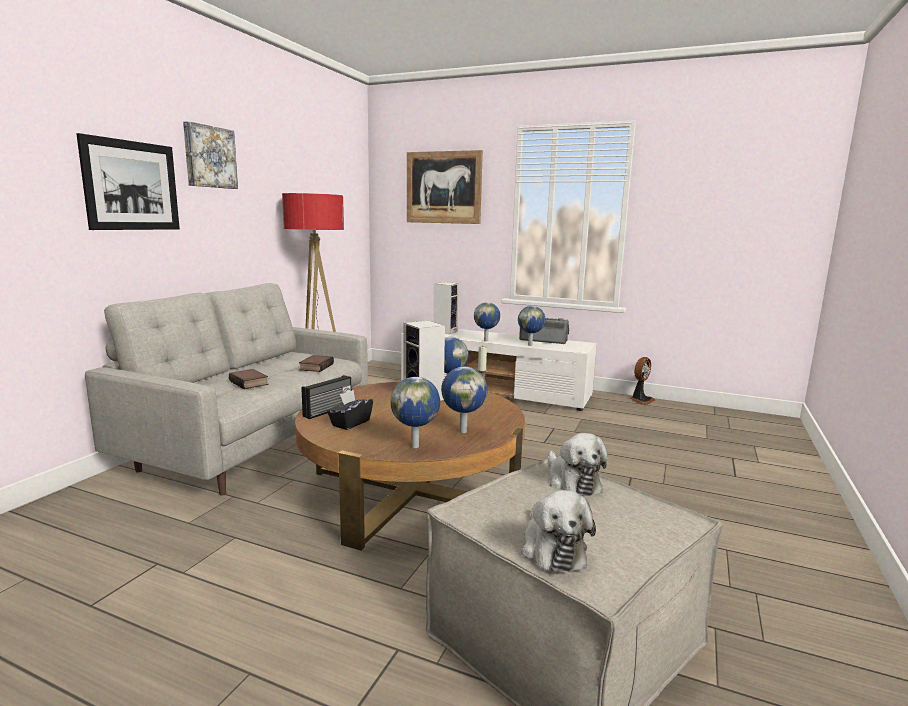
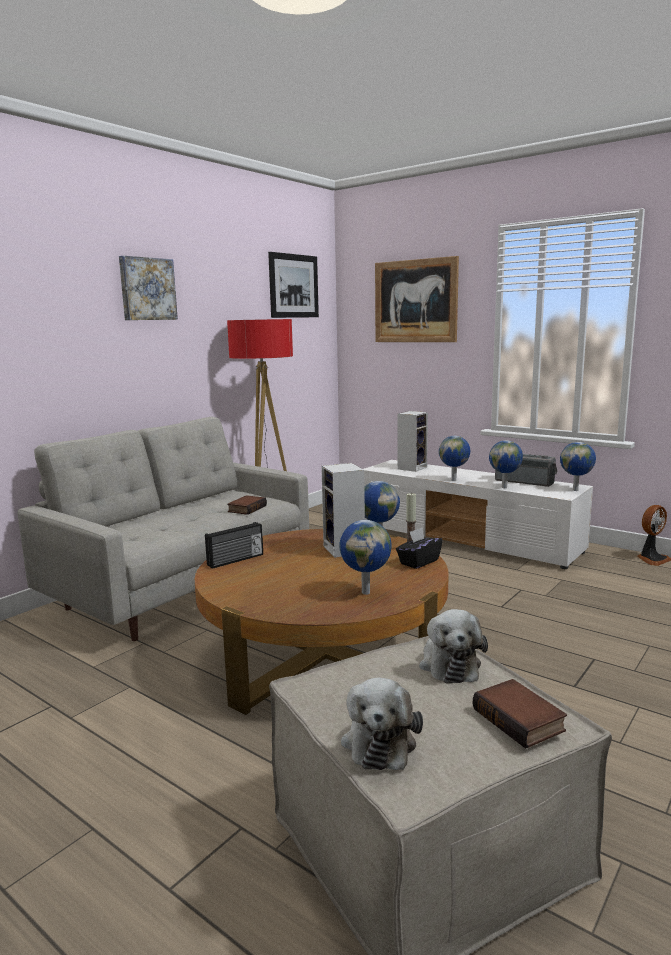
camera: 15 degrees right, 0 degrees up
(131, 185) = (65, 325): picture -> picture (293, 286)
(250, 383) = (172, 525): book -> book (520, 720)
(350, 423) = (250, 575): black tissue box -> black tissue box (418, 562)
(416, 446) = (305, 607): globe -> globe (576, 490)

